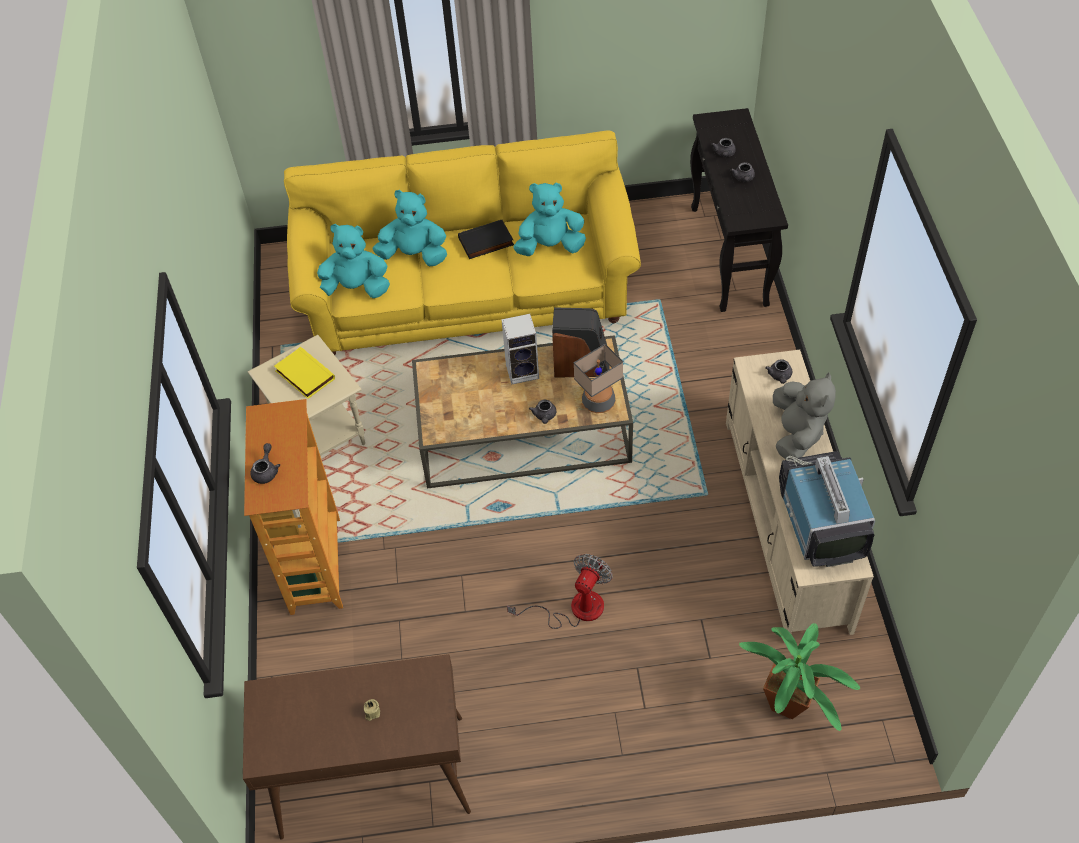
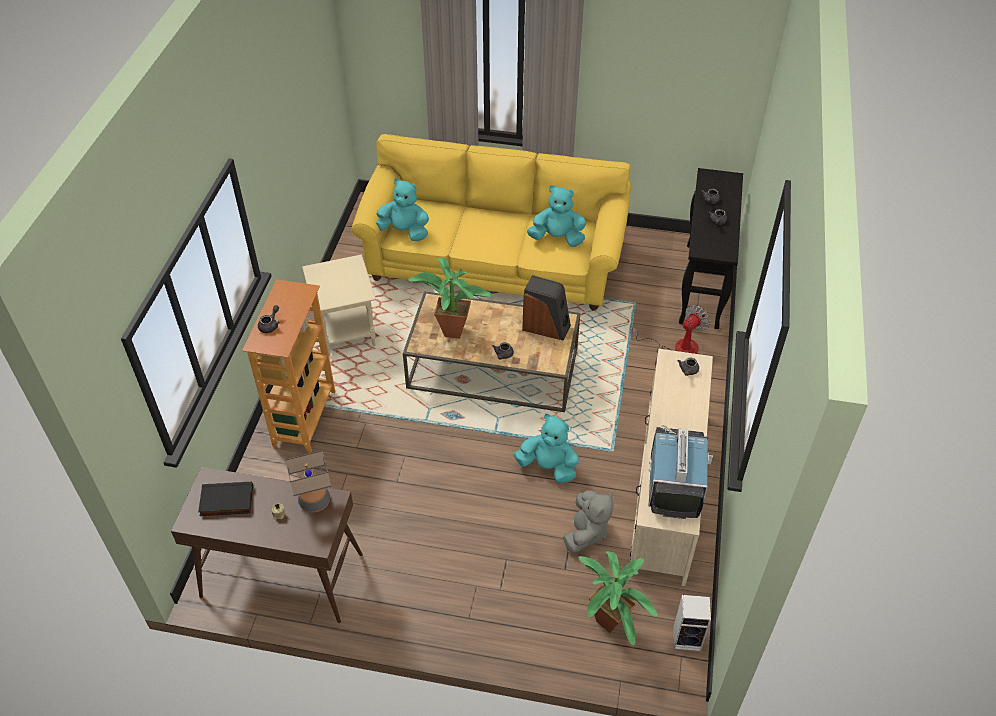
camera: 15 degrees right, 5 degrees down
(303, 375) = (339, 279): yellow book -> none
(414, 255) = (456, 220): turquoise plush toy -> turquoise plush toy (548, 467)
(465, 401) = (450, 329): none -> potted plant
(486, 242) = (511, 224): black book -> black book (226, 502)
(523, 371) = (501, 320): speaker -> speaker (688, 638)
(574, 609) = (477, 503): fan -> fan (677, 347)
(598, 402) = (547, 356): table lamp -> table lamp (315, 501)
(797, 434) = (683, 416): grey plush toy -> grey plush toy (586, 532)

